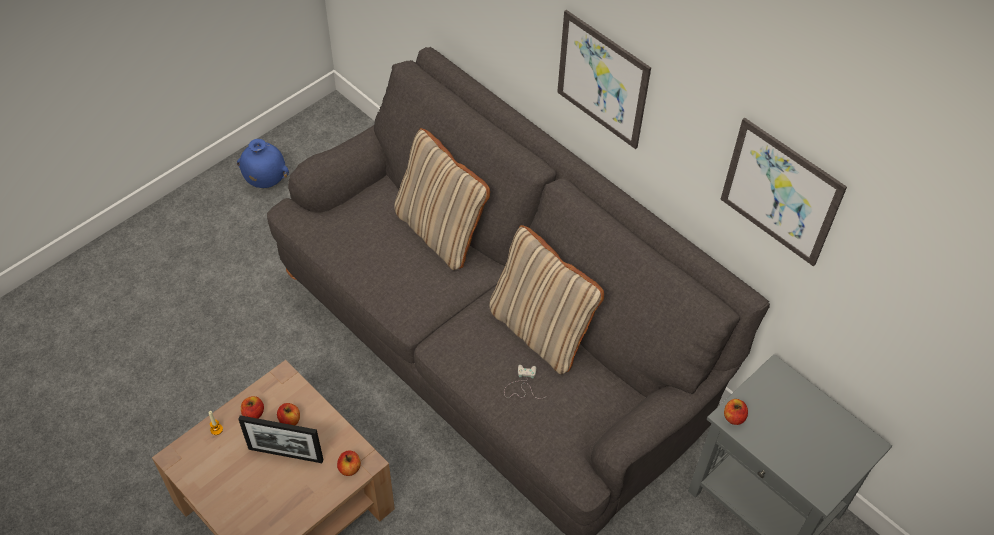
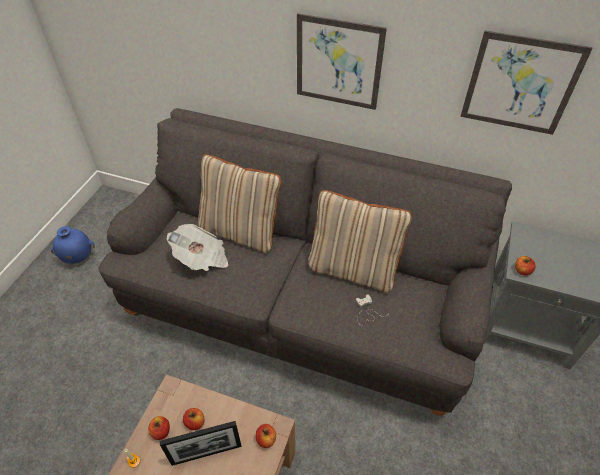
camera: 25 degrees left, 5 degrees down
(378, 247) = (201, 258): none -> newspaper

